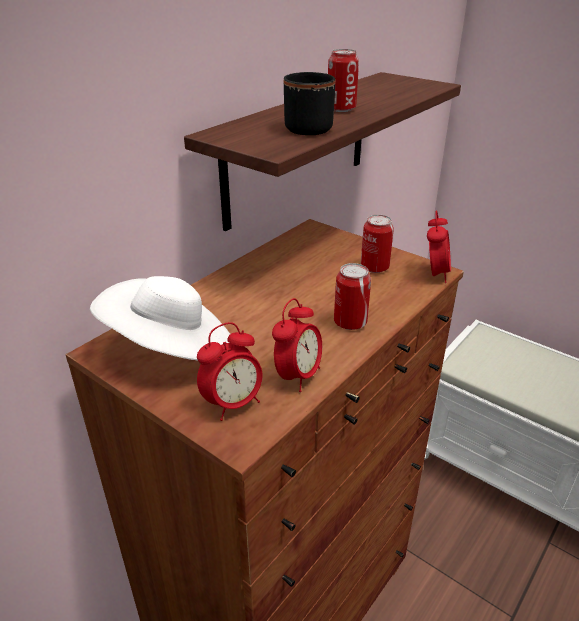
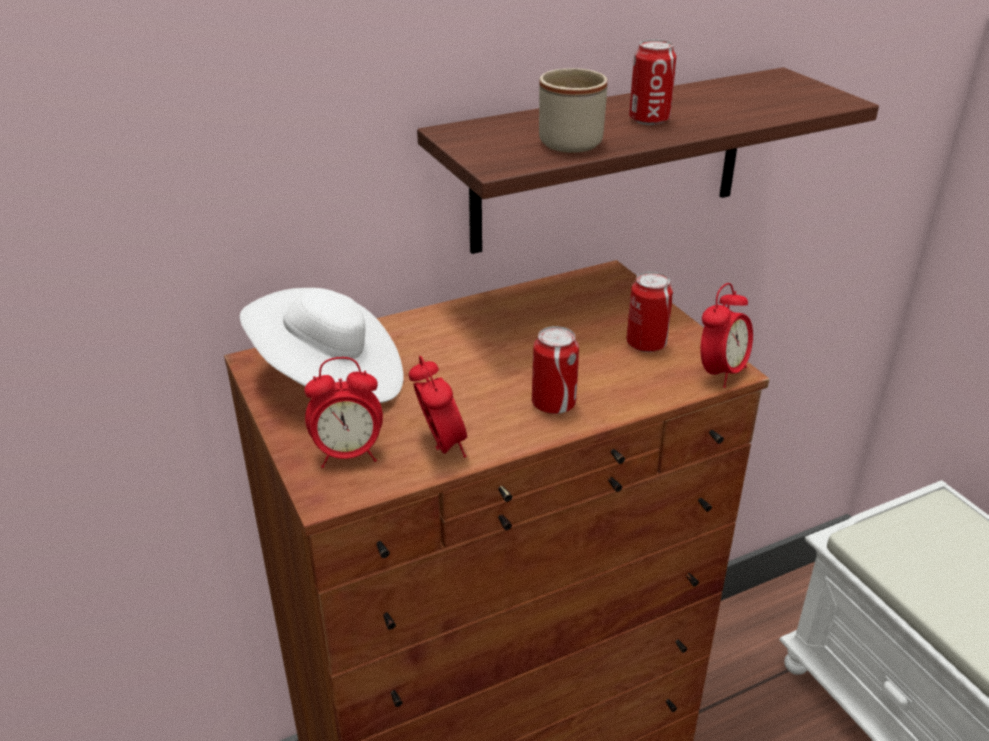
camera: 25 degrees right, 0 degrees up
(298, 376) = (440, 447): alarm clock -> alarm clock turned 75 degrees counterclockwise
(308, 127) = (574, 140): black mug -> beige mug

